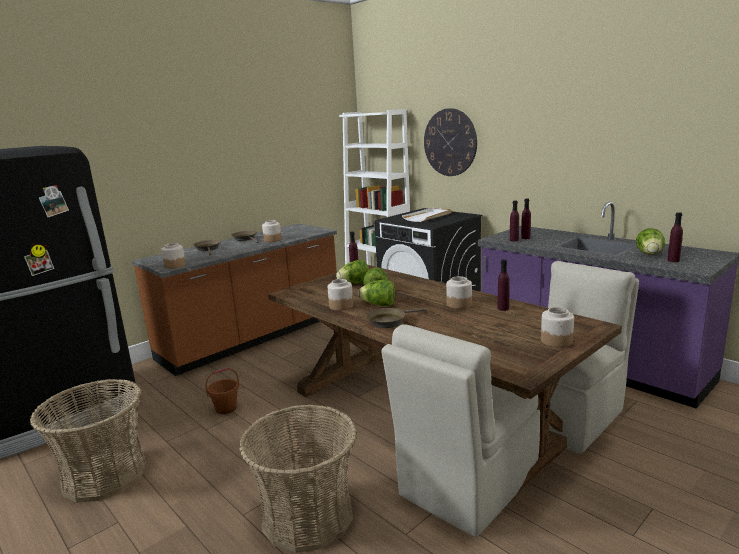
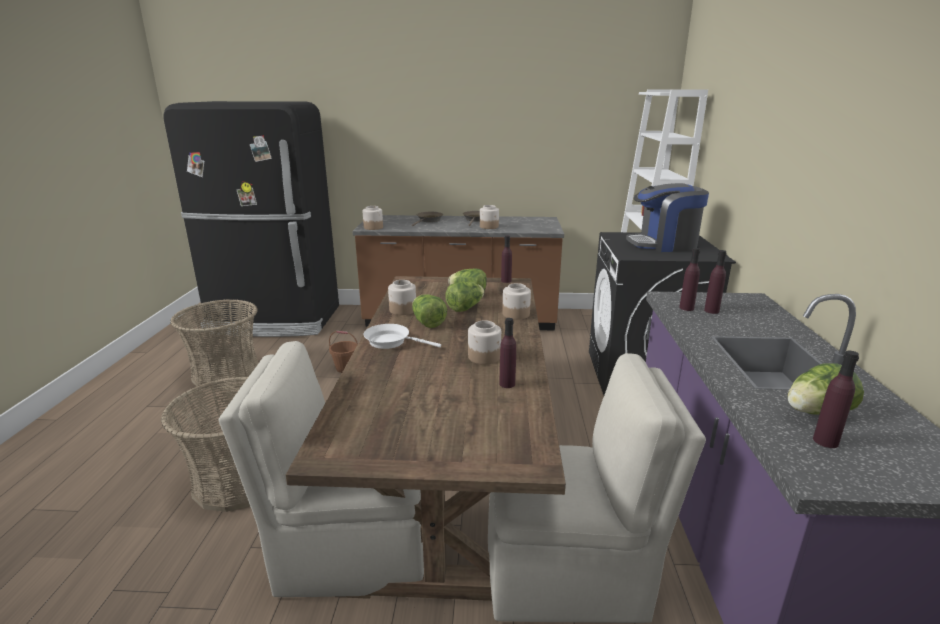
camera: 45 degrees right, 5 degrees up
(389, 321) = (391, 342): brown frying pan -> white frying pan
(428, 216) = (663, 244): white tray -> coffee machine
(450, 142) = (734, 145): wall clock -> none
(556, 341) = (445, 449): jar -> jar (516, 314)

